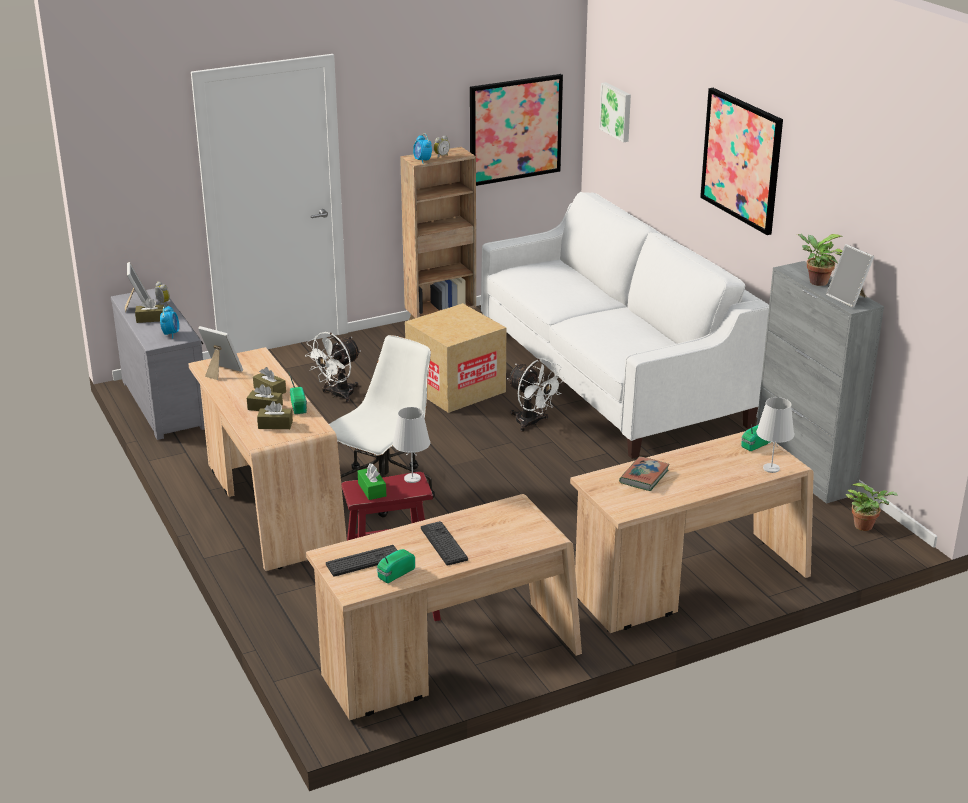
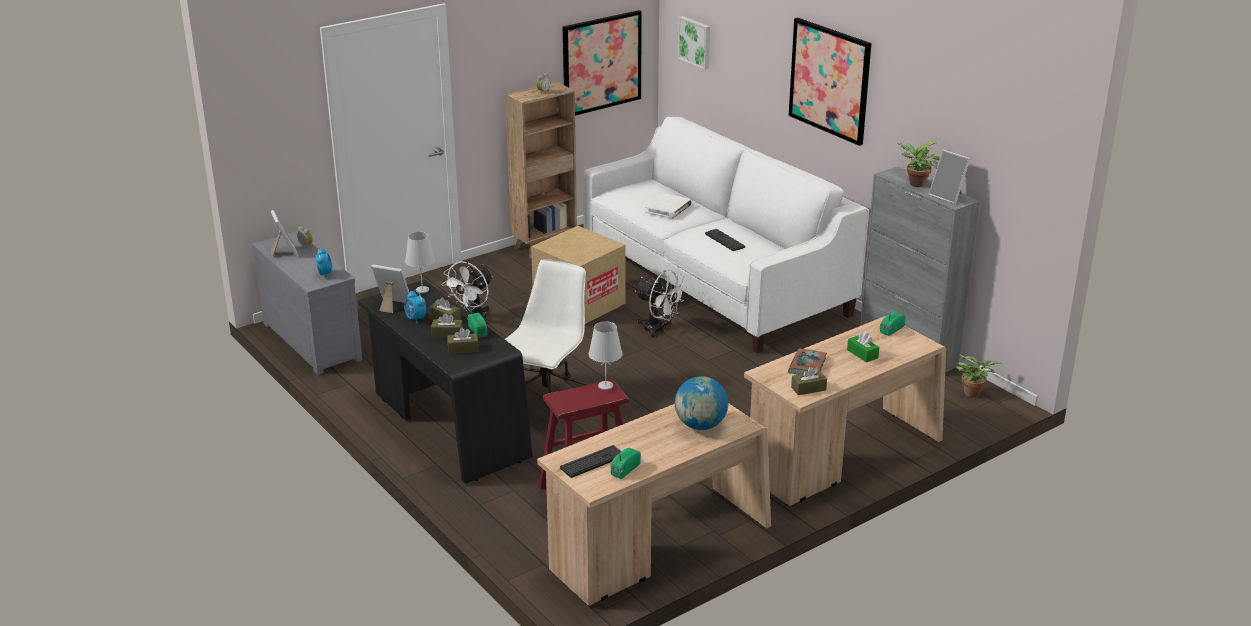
camera: 10 degrees left, 0 degrees up
(150, 319) = (300, 262): brown tissue box -> brown tissue box (808, 389)
(270, 507) = (447, 426): beige desk -> black desk
(372, 489) = (573, 399): green tissue box -> green tissue box (862, 354)
(422, 161) = (527, 97): alarm clock -> alarm clock (415, 319)
(443, 544) = (657, 440): keyboard -> keyboard (724, 240)
(498, 532) = (701, 425): none -> globe
(563, 292) = (668, 208): none -> white book
(771, 468) = (911, 348): white table lamp -> white table lamp (422, 290)

